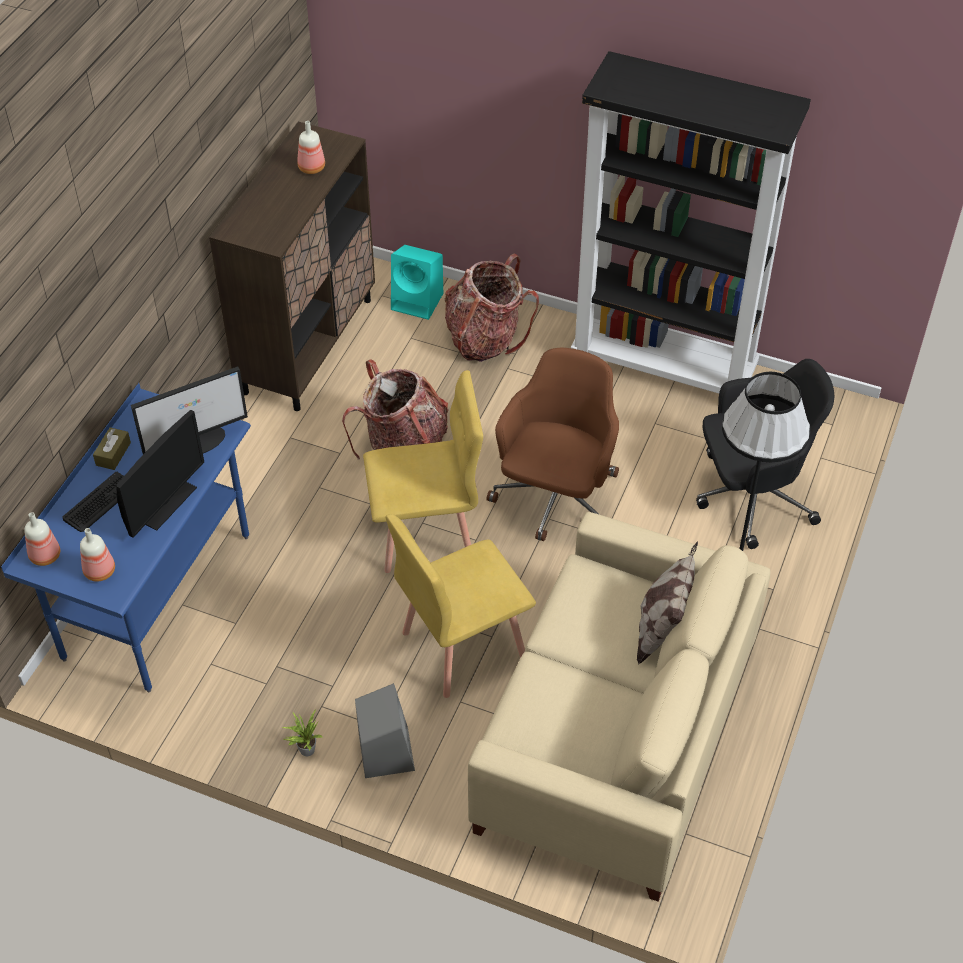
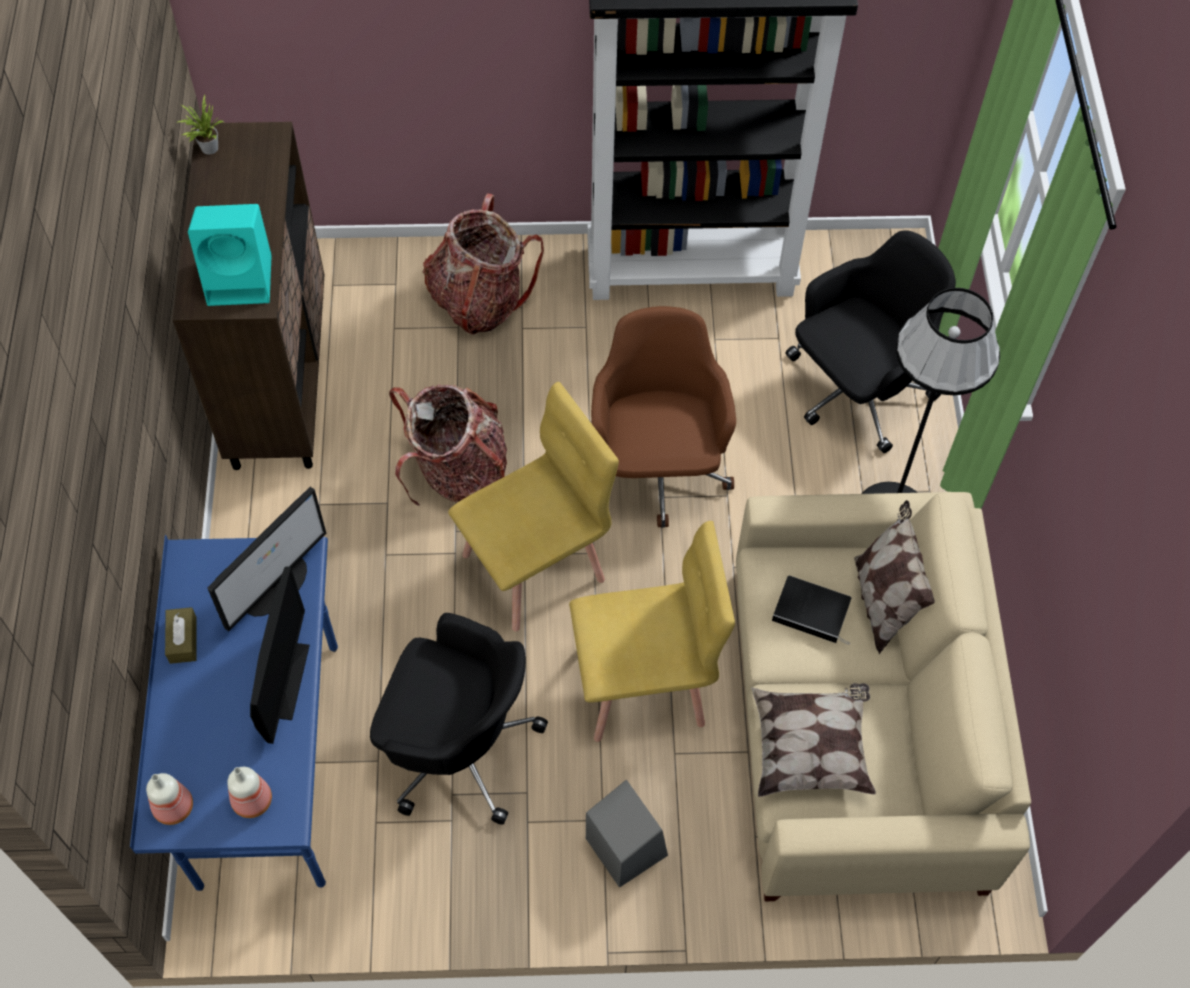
camera: 25 degrees left, 10 degrees up
(99, 503) = (202, 711): keyboard -> none
(298, 636) = (457, 747): none -> black office chair
(305, 749) = (536, 881): potted plant -> potted plant (207, 148)
(311, 168) = (247, 183): bottle -> none
(418, 301) = (379, 278): turquoise speaker -> turquoise speaker (242, 279)
(462, 645) = (643, 685): yellow chair -> yellow chair turned 135 degrees counterclockwise
(543, 710) = (811, 749): none -> pillow
(600, 615) = (813, 612): none -> book

